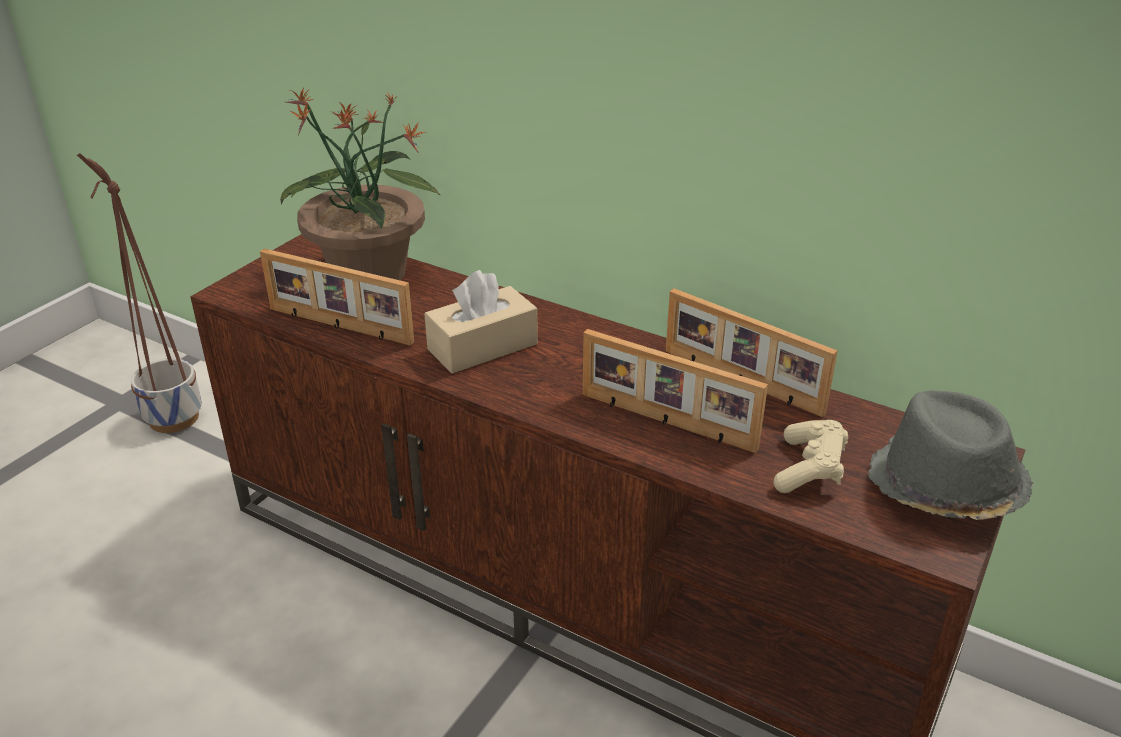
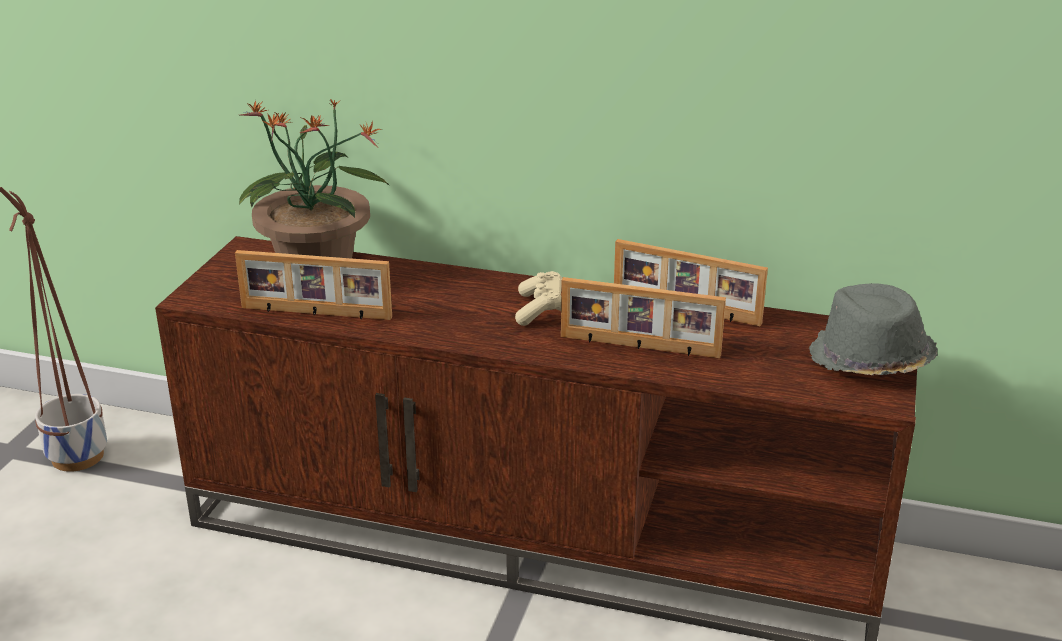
camera: 15 degrees left, 5 degrees down
(482, 346) = (455, 312): beige tissue box -> none
(809, 469) = (765, 363): beige game controller -> beige game controller (540, 310)

